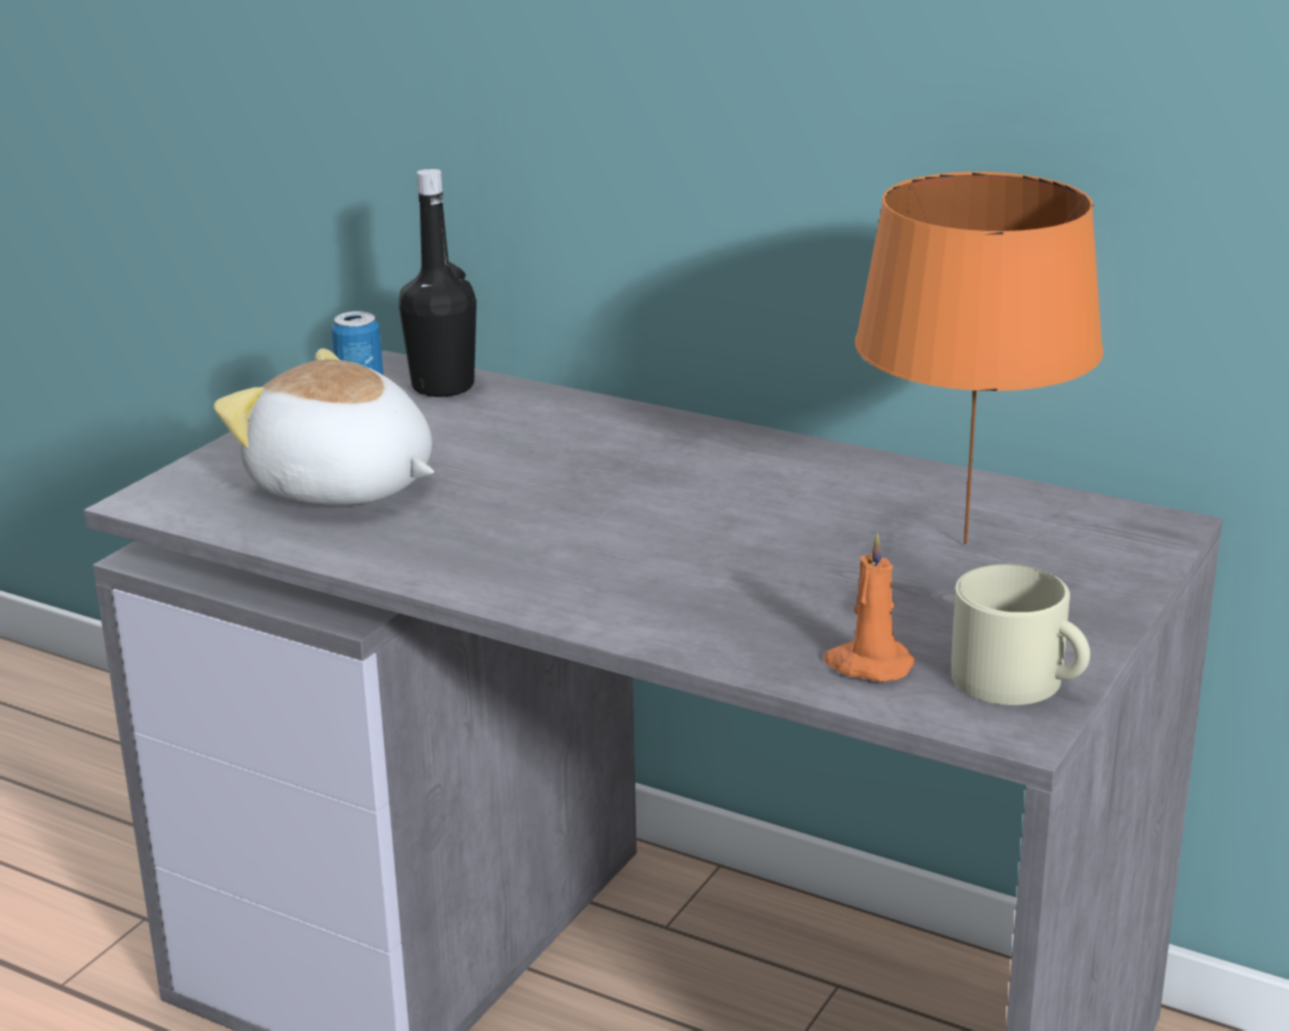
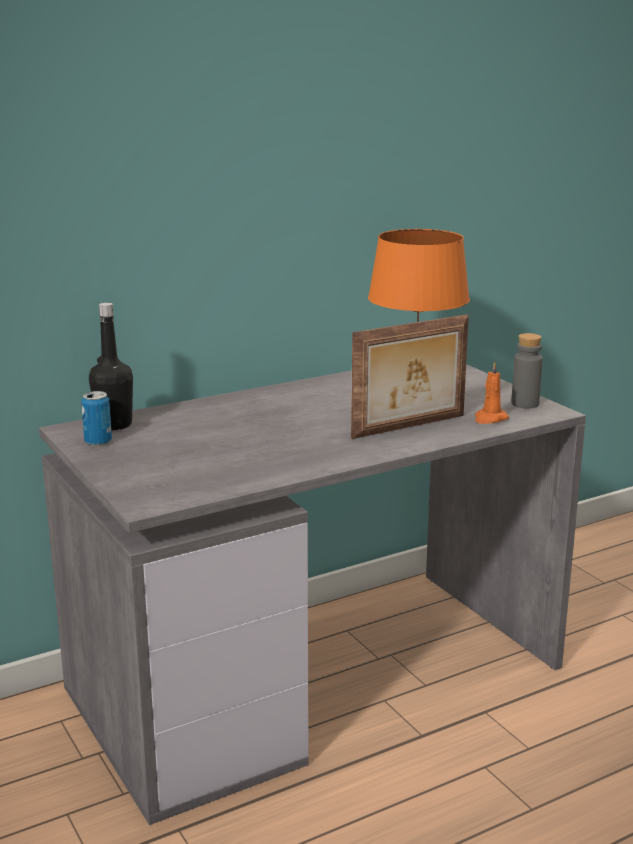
camera: 60 degrees left, 5 degrees down
(341, 487) = (199, 464): plush toy -> none
(712, 599) = (410, 427): none -> picture frame
(1019, 681) = (525, 404): beige mug -> grey bottle

